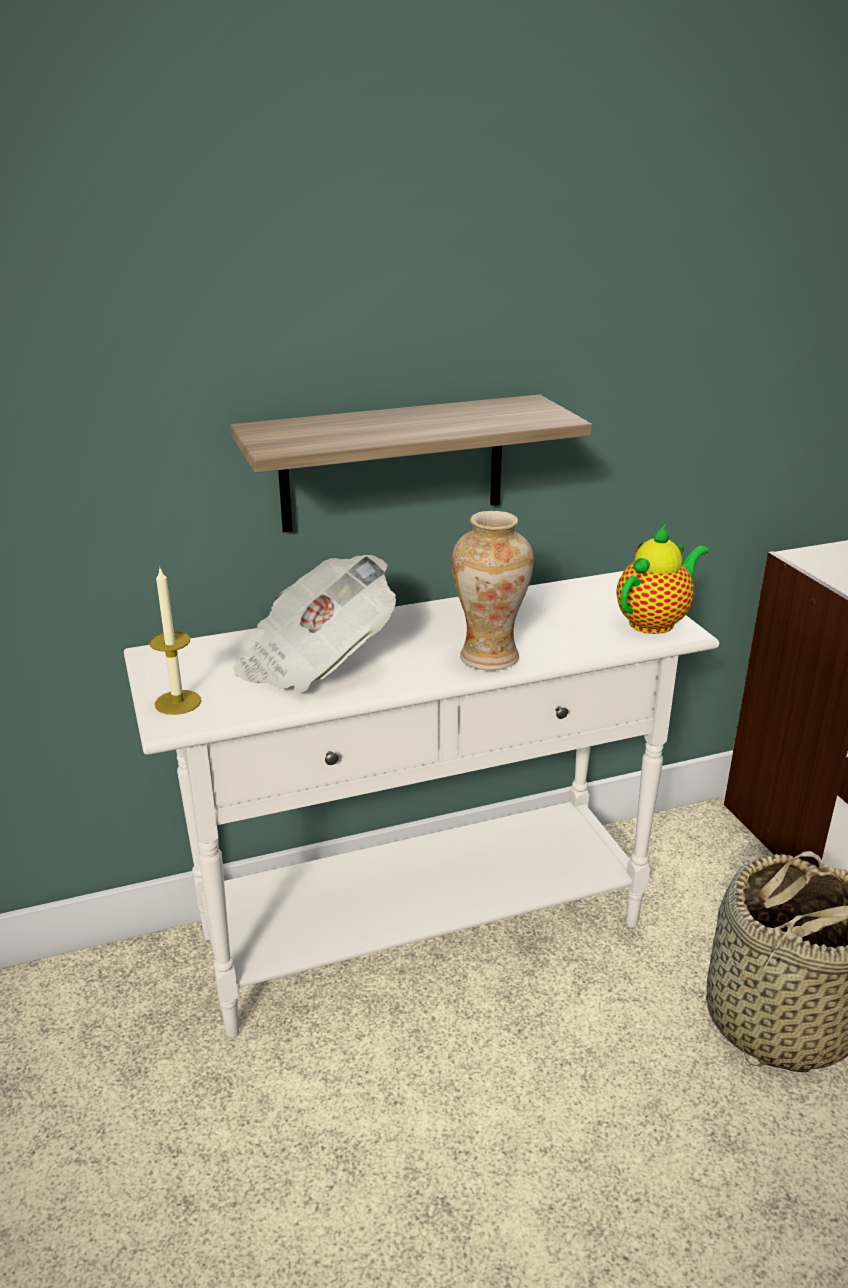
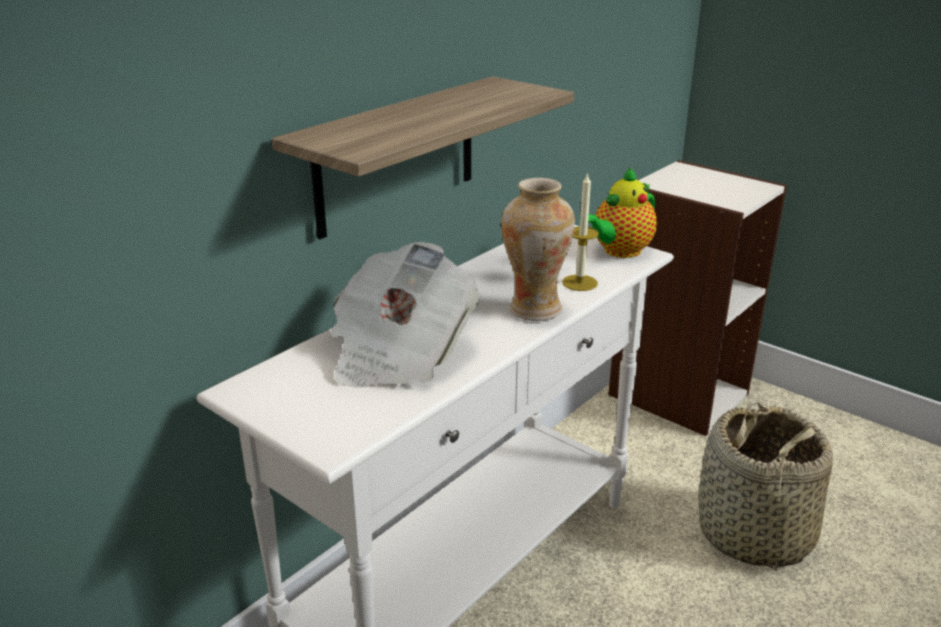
camera: 30 degrees left, 0 degrees up
(178, 702) = (316, 426): candle -> candle (579, 283)
(655, 622) = (619, 251): teapot -> teapot turned 150 degrees counterclockwise

